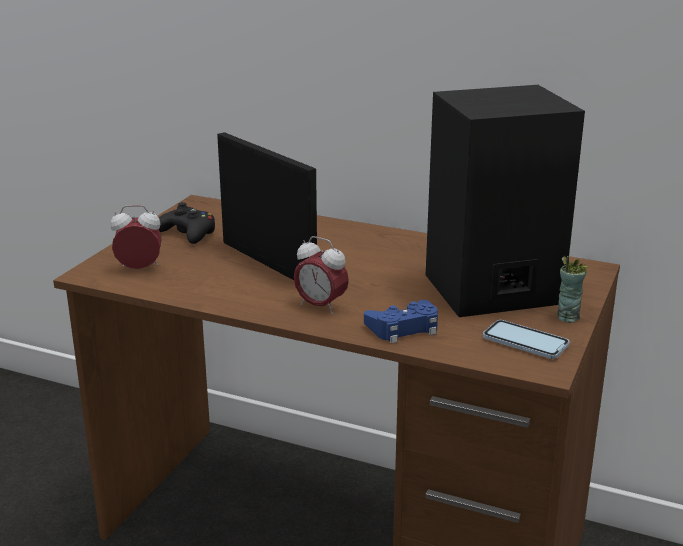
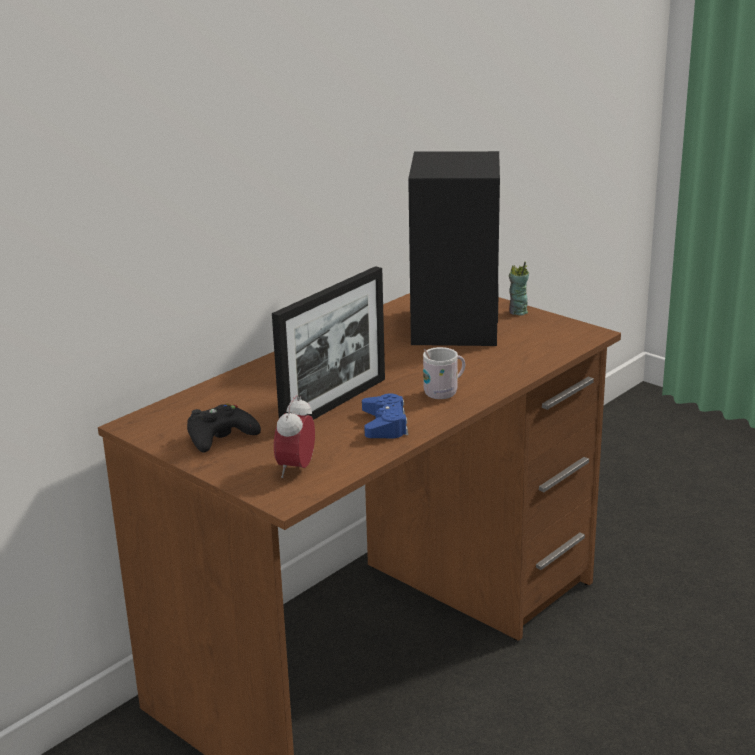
camera: 70 degrees left, 0 degrees up
(268, 263) = (334, 404): picture frame -> picture frame turned 150 degrees clockwise
(321, 306) = (444, 393): alarm clock -> white mug
(404, 328) = (504, 367): blue game controller -> blue game controller (385, 425)
(525, 342) = (549, 332): phone -> none

